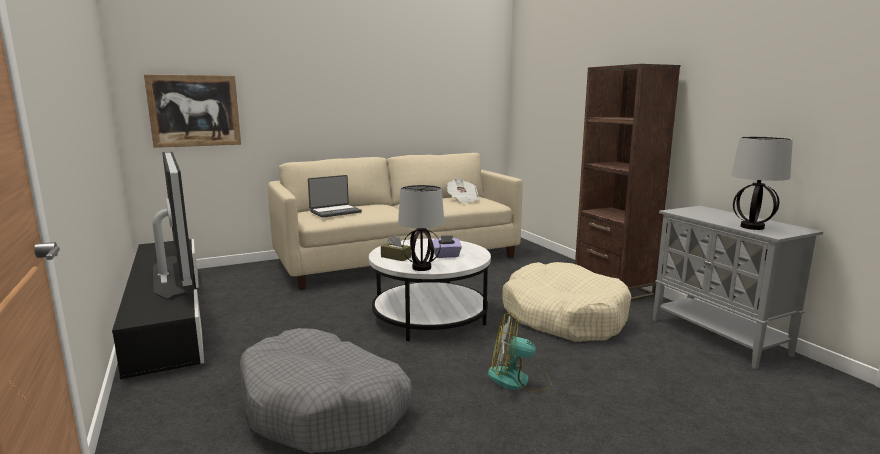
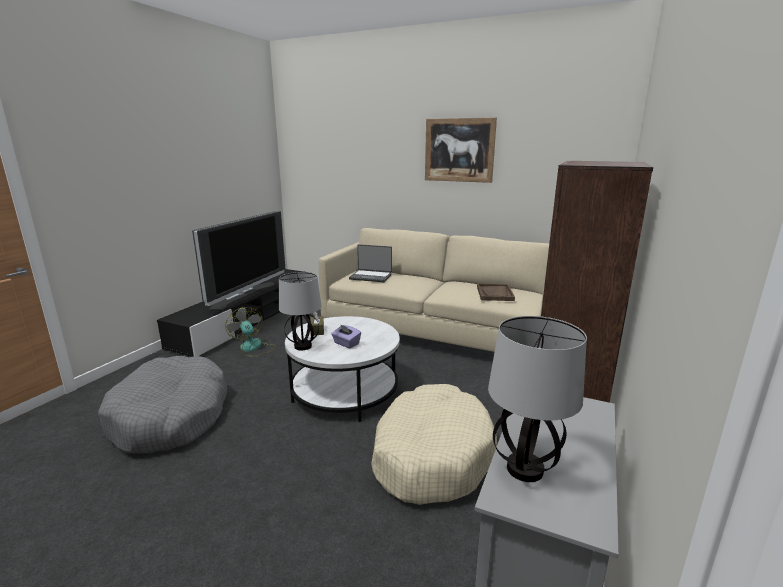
camera: 50 degrees right, 5 degrees up
(194, 111) = (321, 180): picture -> picture (459, 150)
(462, 200) = (495, 293): newspaper -> brown tray
(518, 380) = (270, 479): fan -> fan (253, 348)

